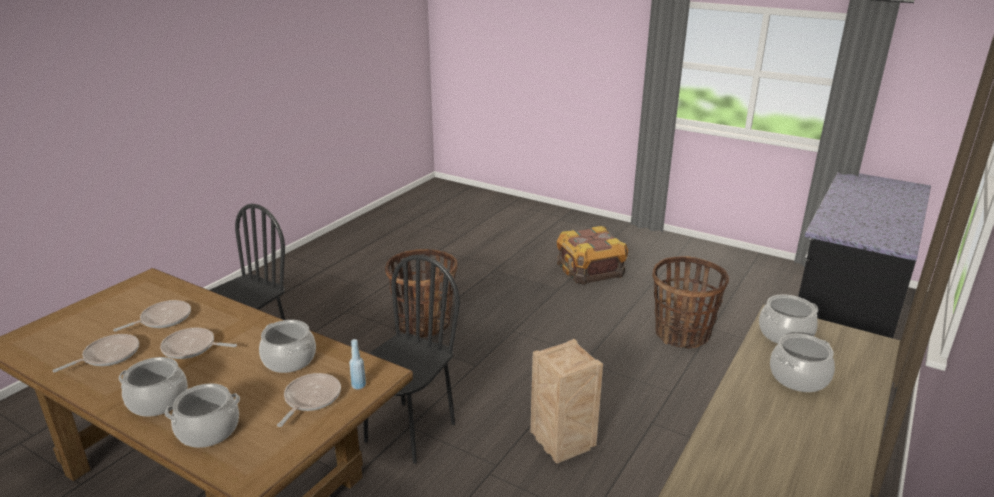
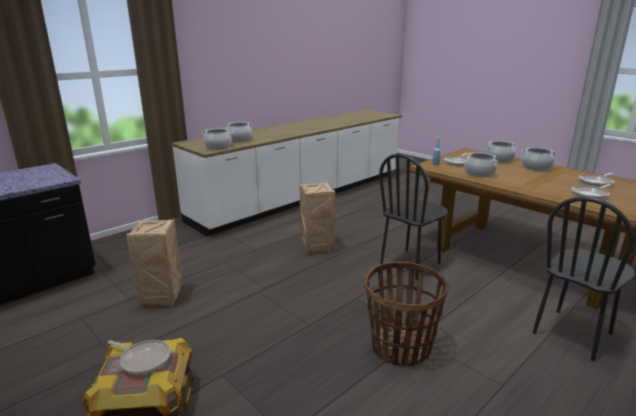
camera: 165 degrees left, 5 degrees down
(192, 348) = (546, 181): frying pan -> frying pan (143, 359)
(682, 334) = (161, 297): basket -> crate

